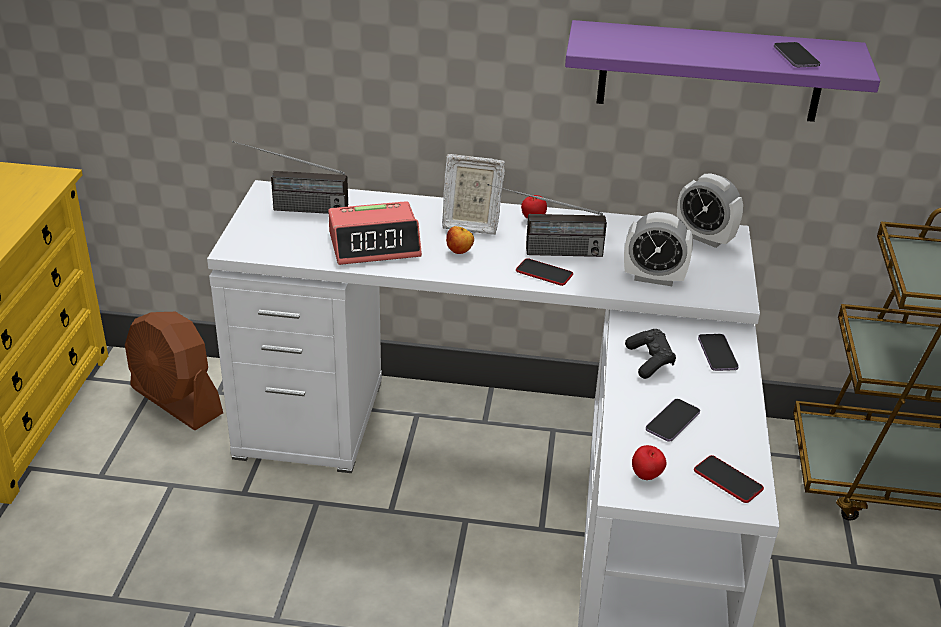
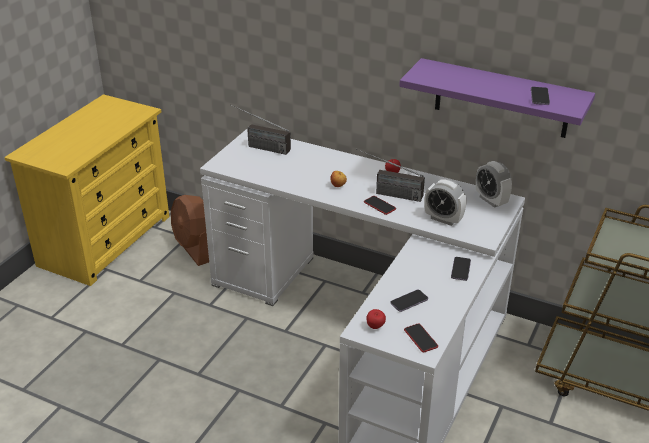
camera: 20 degrees right, 0 degrees up
(375, 244) = (293, 174): alarm clock -> none
(470, 224) = (354, 171): picture frame -> none
(649, 361) = (417, 266): black game controller -> none

